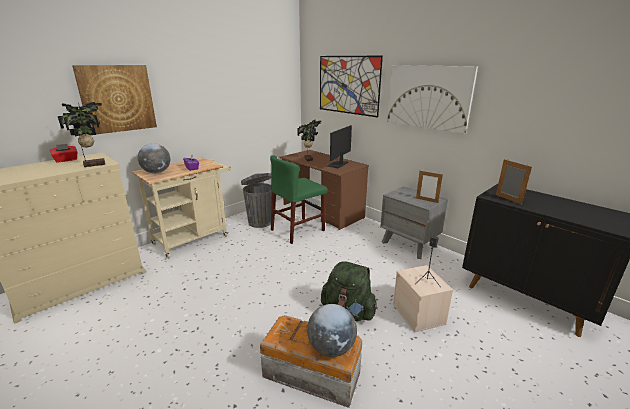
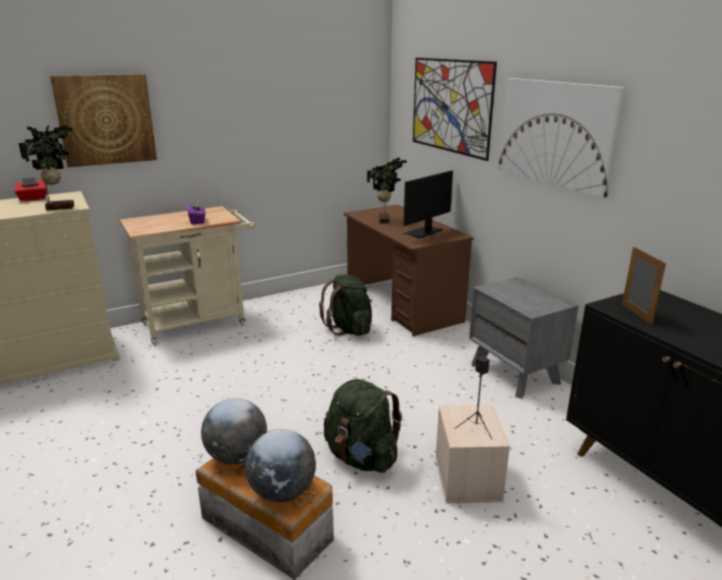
camera: 15 degrees right, 0 degrees up
(157, 172) = (148, 223): globe -> globe (237, 456)
(260, 221) = (300, 310): grey trash can -> none
(297, 230) = (349, 329): green chair -> green backpack
(427, 200) = (539, 303): picture frame -> none

